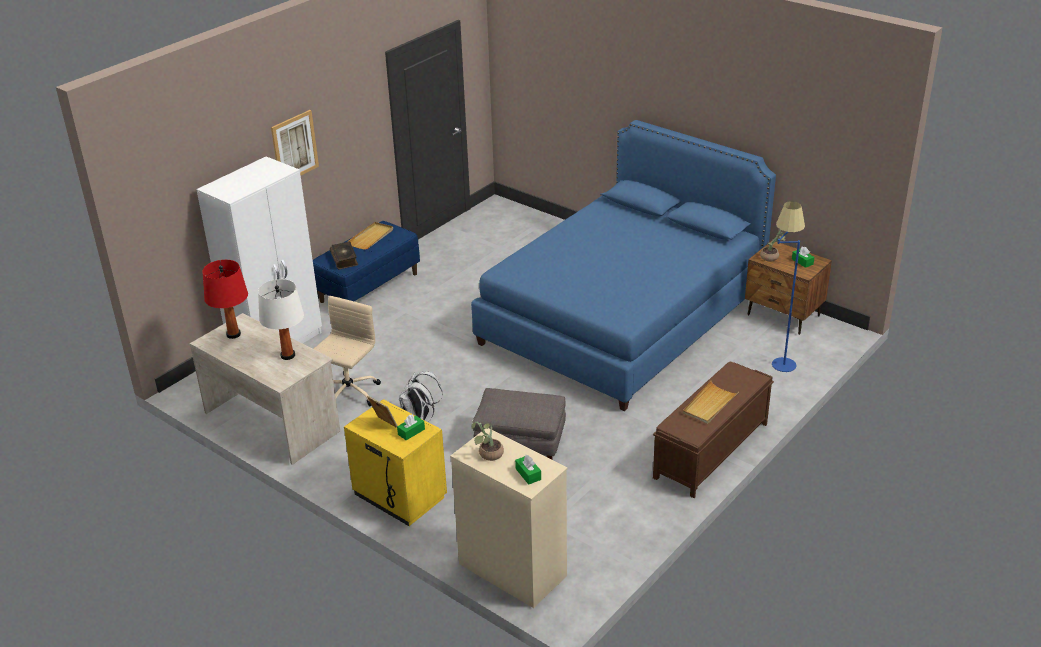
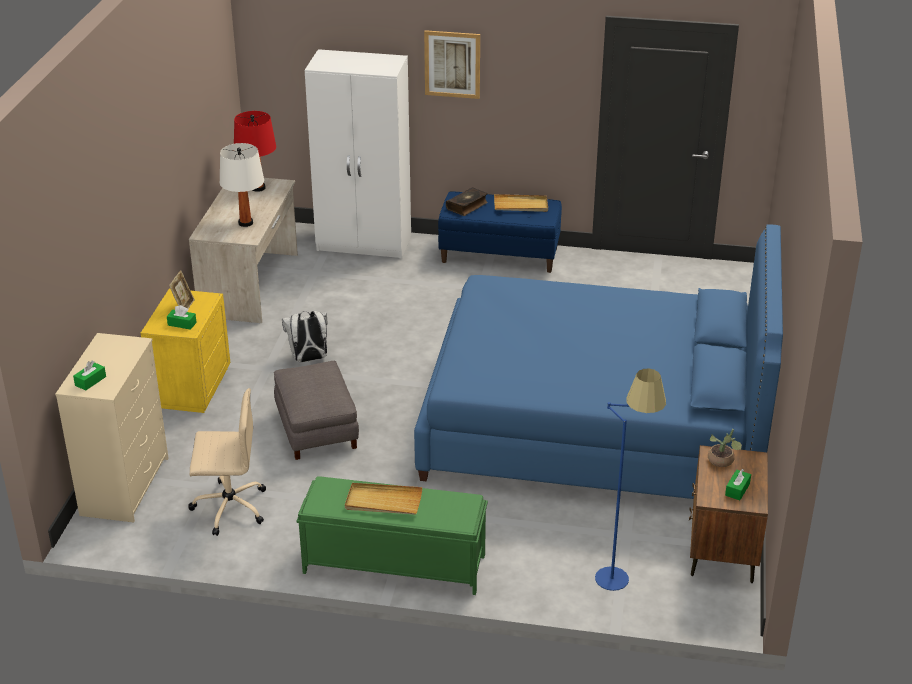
camera: 60 degrees right, 0 degrees up
(348, 393) = (320, 306): beige office chair -> beige office chair (228, 507)
(488, 455) = (108, 351): potted plant -> none
(710, 451) = (393, 564): brown bench -> green bench

